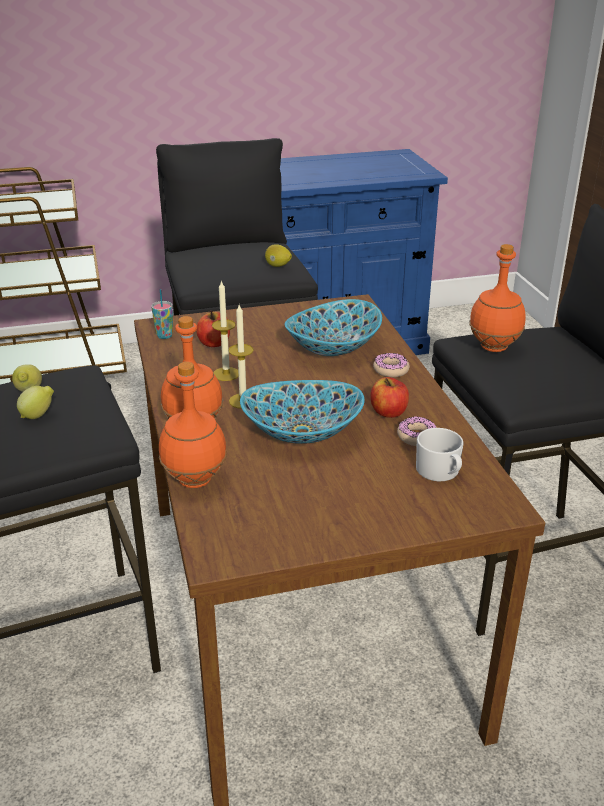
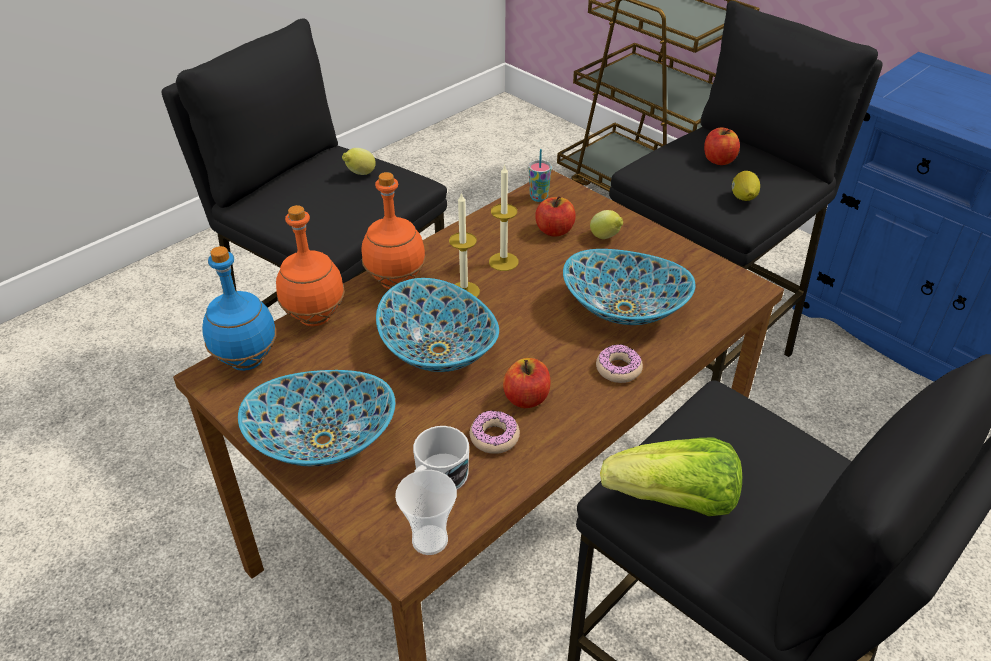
camera: 60 degrees right, 10 degrees up
(38, 416) = (329, 194): lemon -> lemon (606, 237)
(215, 533) = (246, 361): none -> blue bottle
(225, 258) = (718, 160): none -> apple
(356, 515) = (323, 439): none -> bowl
(493, 347) = (730, 432): orange bottle -> none
(498, 493) = (430, 540): none -> cup
(536, 383) = (674, 501): none -> lettuce

